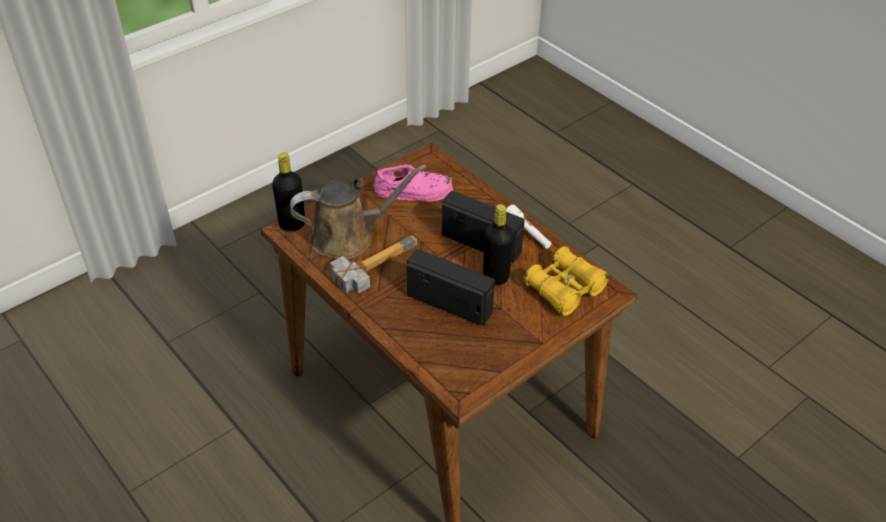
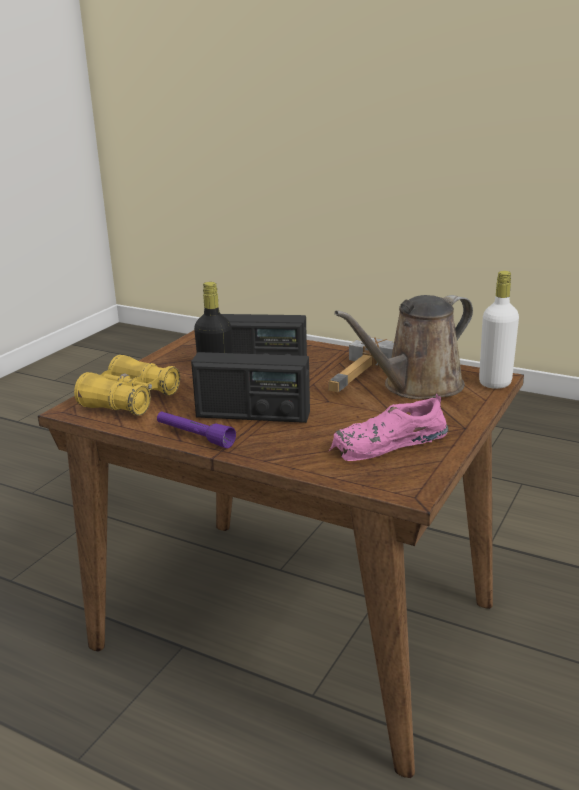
camera: 160 degrees right, 20 degrees down
(292, 224) = (495, 383): black bottle -> white bottle
(528, 232) = (194, 436): white flashlight -> purple flashlight

